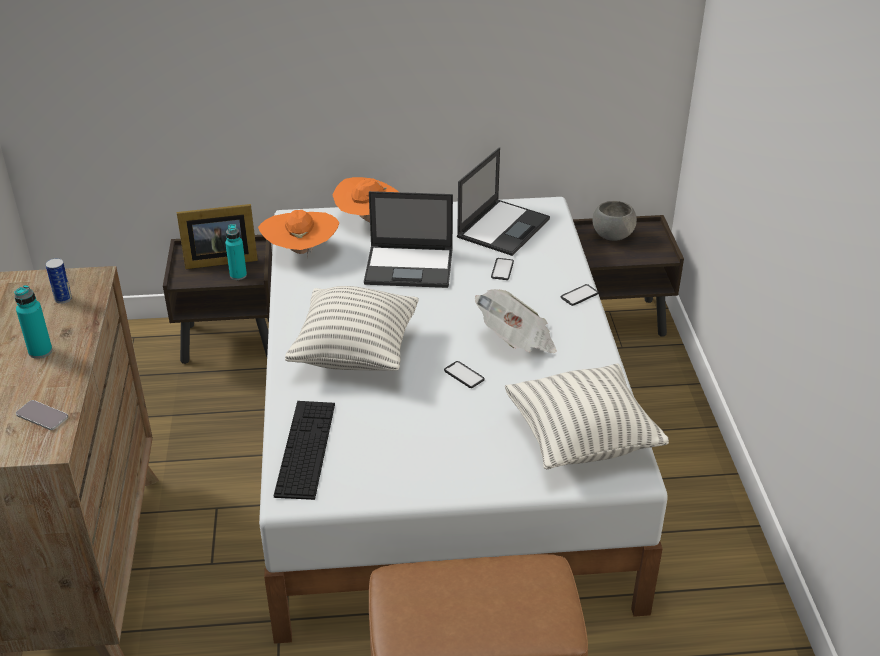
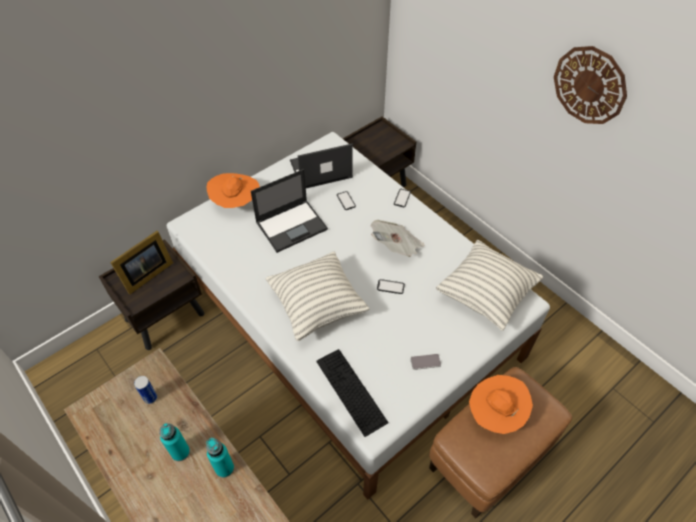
camera: 35 degrees left, 15 degrees up
(42, 416) = (238, 504): phone -> phone (425, 362)
(238, 275) = (170, 280): turquoise bottle -> turquoise bottle (224, 468)
(301, 253) = (215, 248): orange hat -> orange hat (495, 413)
(503, 227) = (320, 169): laptop -> laptop turned 105 degrees counterclockwise
(612, 236) = (365, 142): grey bowl -> none
(832, 168) = (589, 85): none -> wall clock

